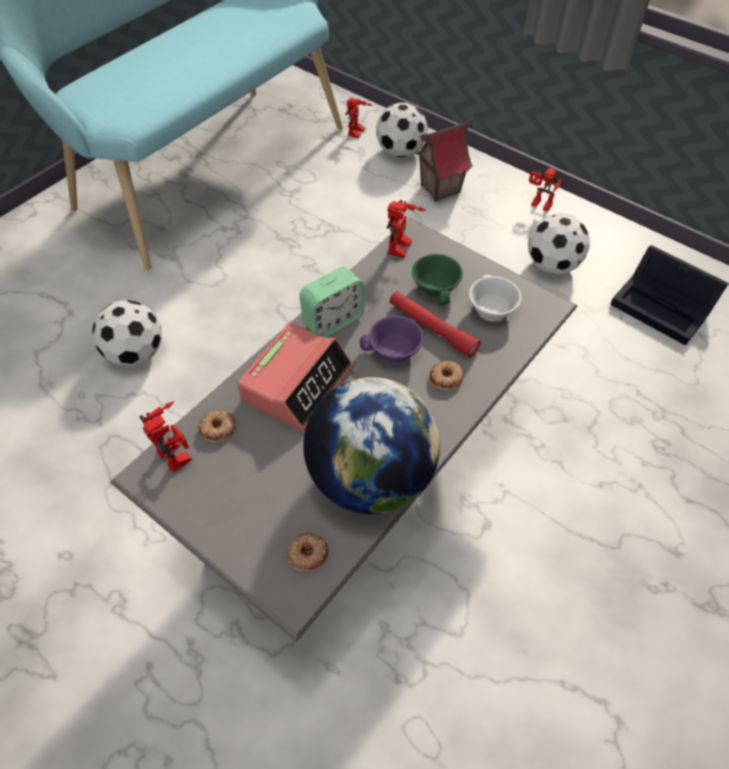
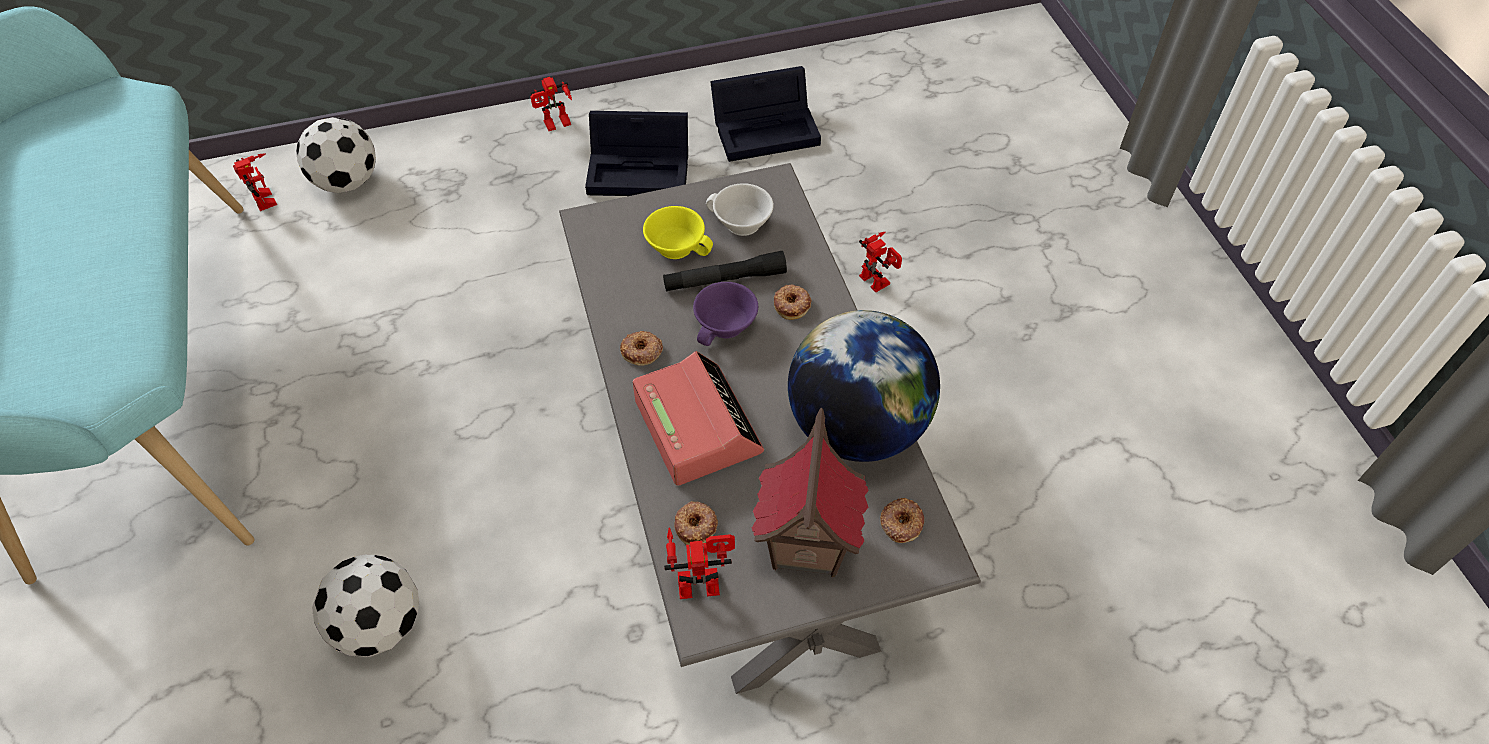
camera: 55 degrees left, 0 degrees up
(333, 320) = (641, 351): alarm clock -> donut
(402, 249) = (600, 241): toy robot -> toy robot (879, 279)
(432, 328) = (725, 279): red flashlight -> black flashlight
(437, 288) = (678, 245): green cup -> yellow cup
(440, 188) = (443, 185): toy house -> toy house (805, 544)
(553, 265) = (642, 168): football -> black storage box

